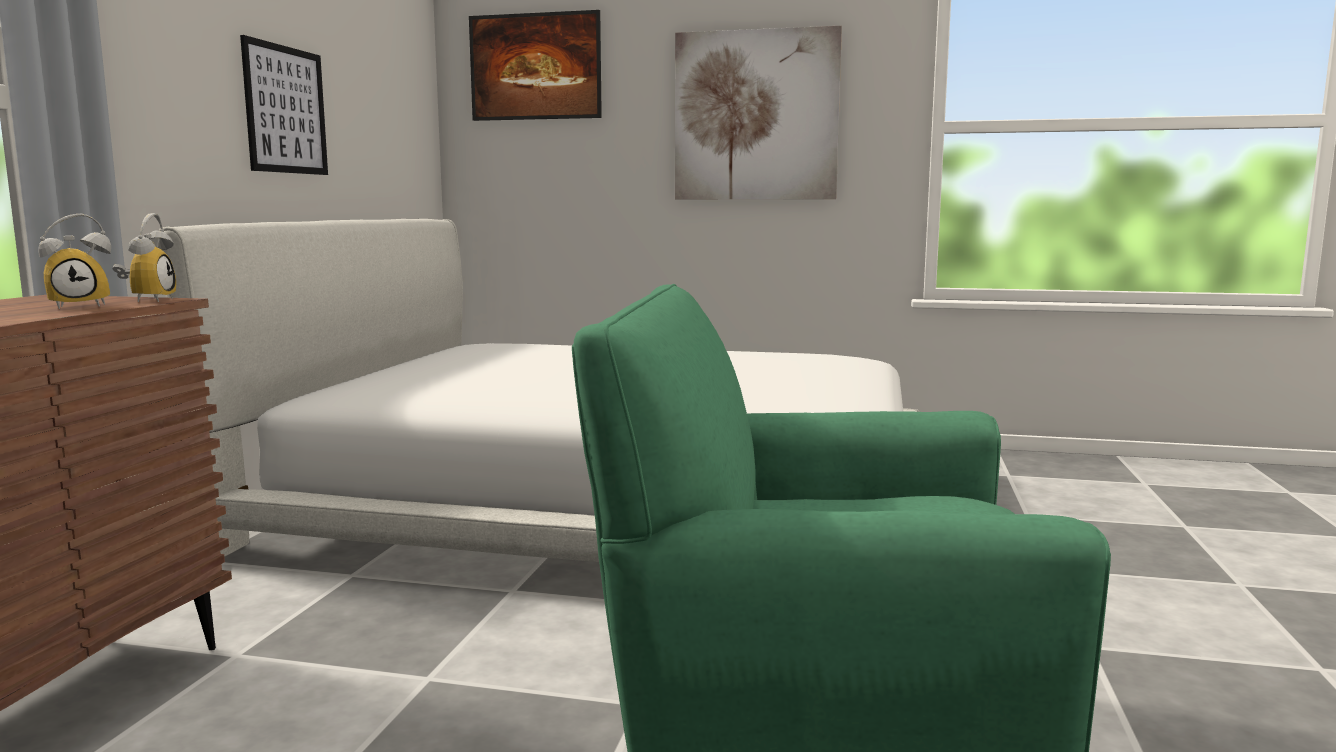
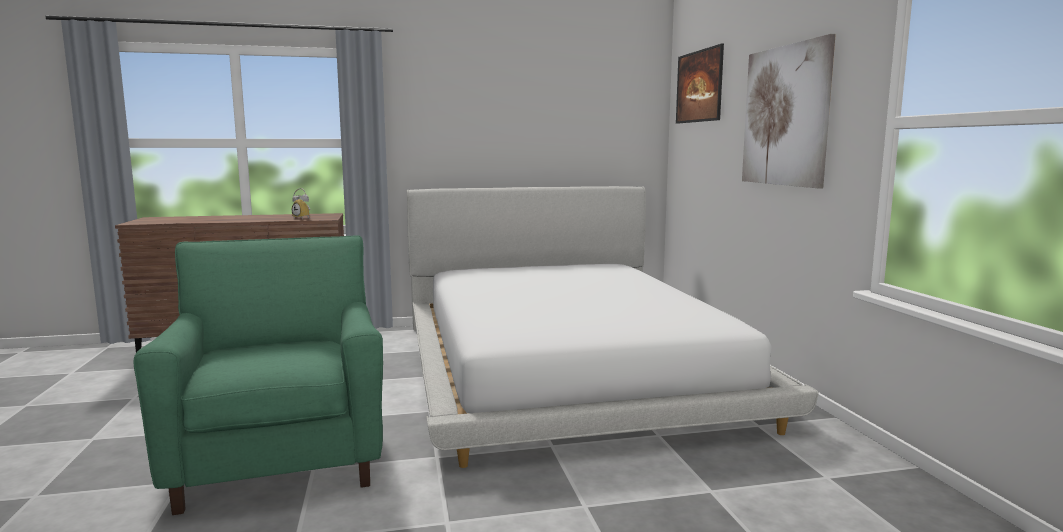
camera: 65 degrees right, 0 degrees up
(148, 300) = (325, 218): alarm clock -> none
(285, 110) = (512, 132): picture -> none

